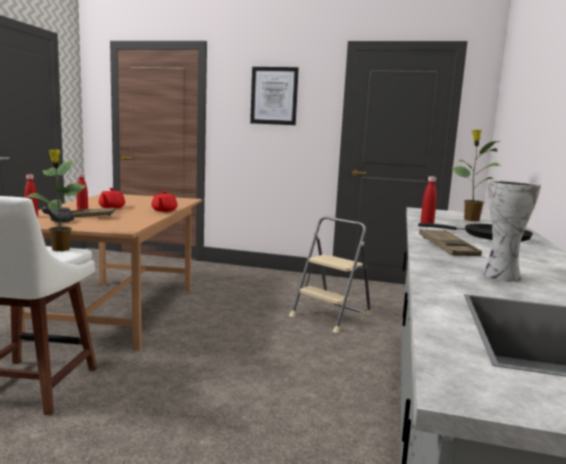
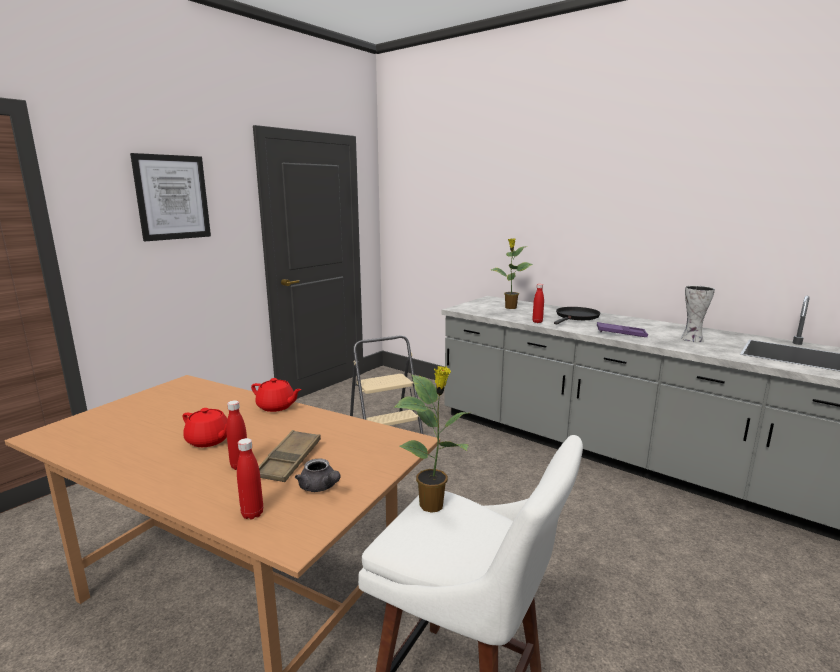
camera: 65 degrees left, 5 degrees up
(447, 248) = (621, 333): brown tray -> purple tray

